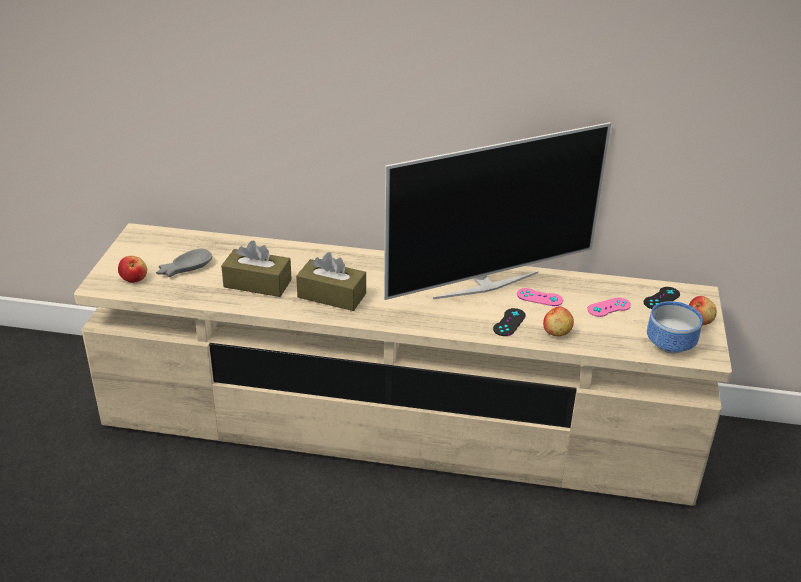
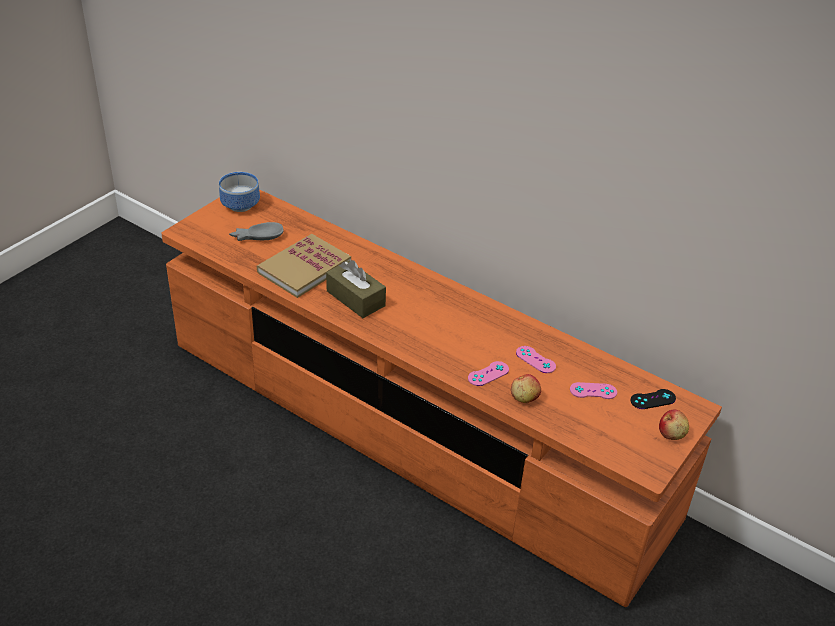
camera: 25 degrees right, 5 degrees up
(134, 278) = (213, 233): apple -> none
(257, 283) = (304, 268): brown tissue box -> book
(397, 422) = (411, 429): beige tv stand -> orange tv stand
(485, 284) = (496, 331): television -> none
(509, 322) = (488, 374): black game controller -> pink game controller
(668, 345) = (620, 446): bowl -> bowl (238, 205)

